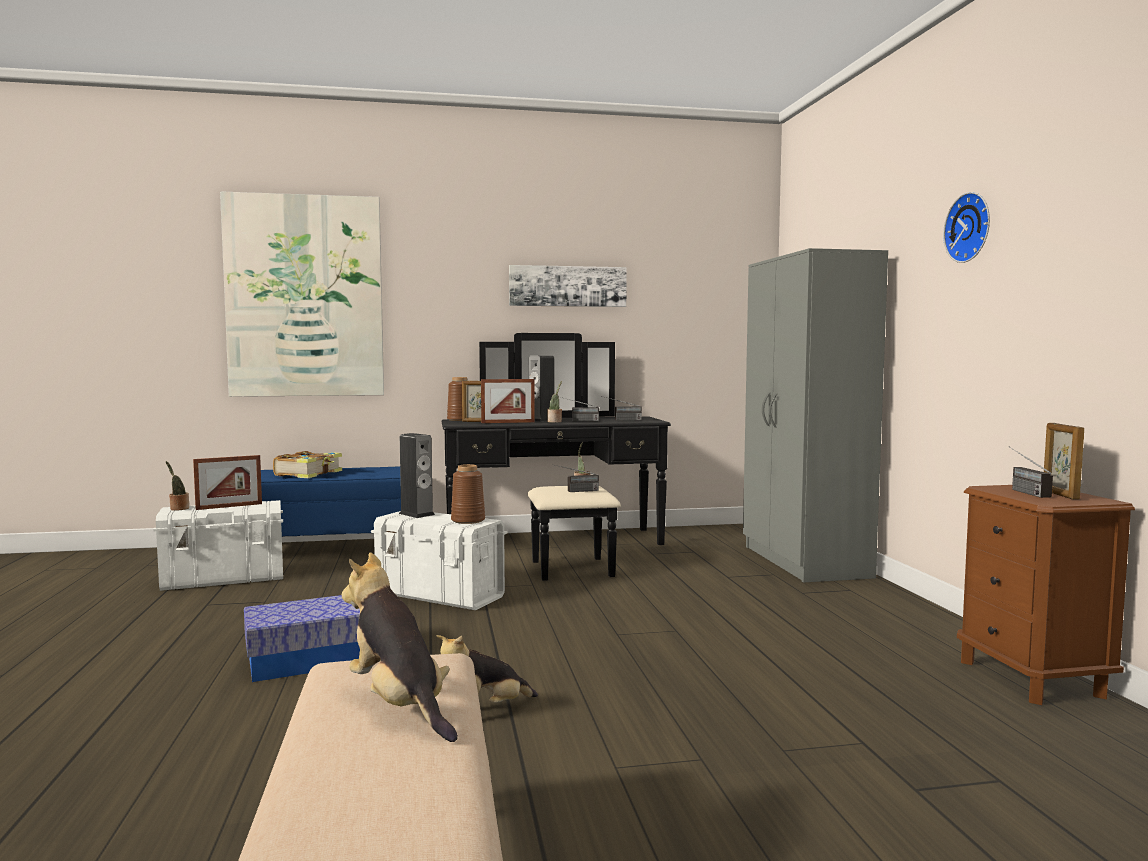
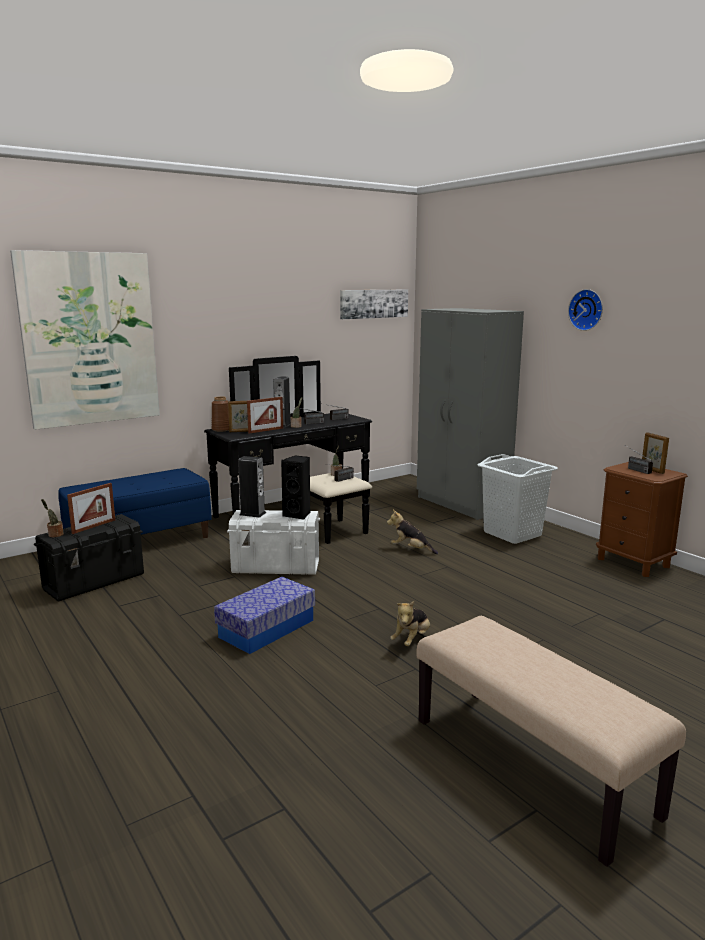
camera: 25 degrees left, 10 degrees up
(225, 579) = (95, 582): white storage box -> black storage box
(309, 474) = (120, 487): book -> none
(400, 705) = (513, 650): plush toy -> plush toy (411, 549)
(468, 520) = (298, 514): brown vase -> black speaker
(567, 286) = (285, 320): picture -> picture (373, 303)
(841, 606) = (512, 533): none -> white laundry basket

